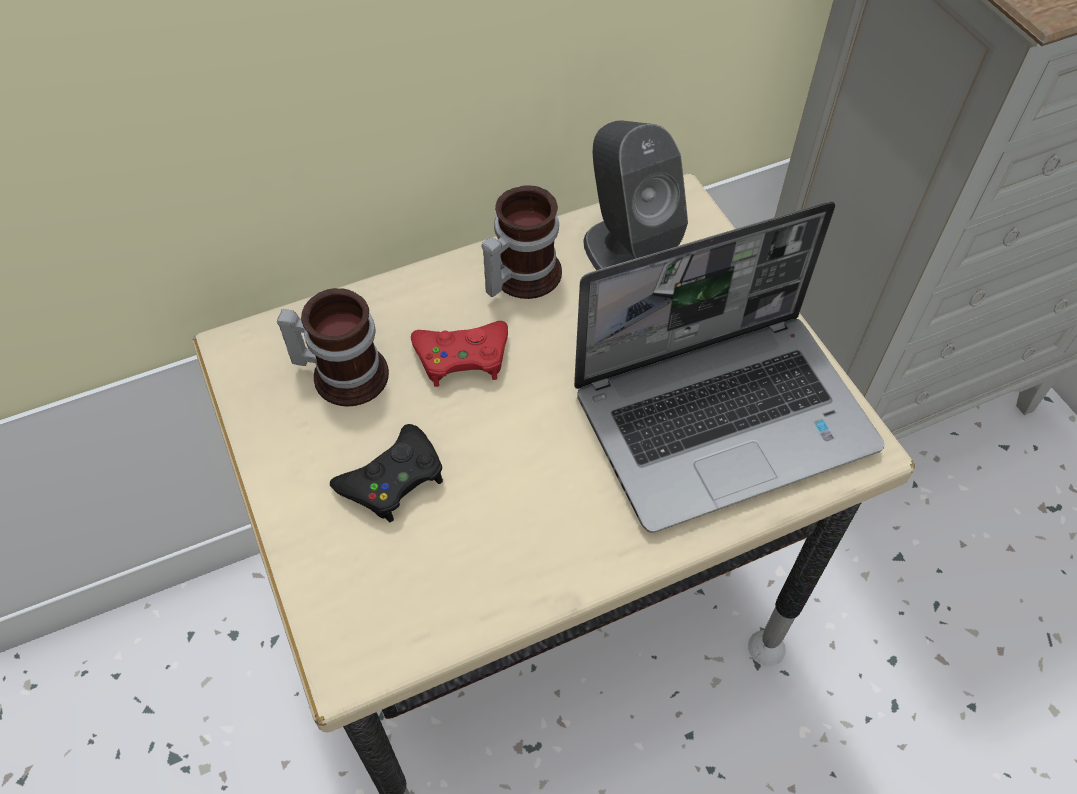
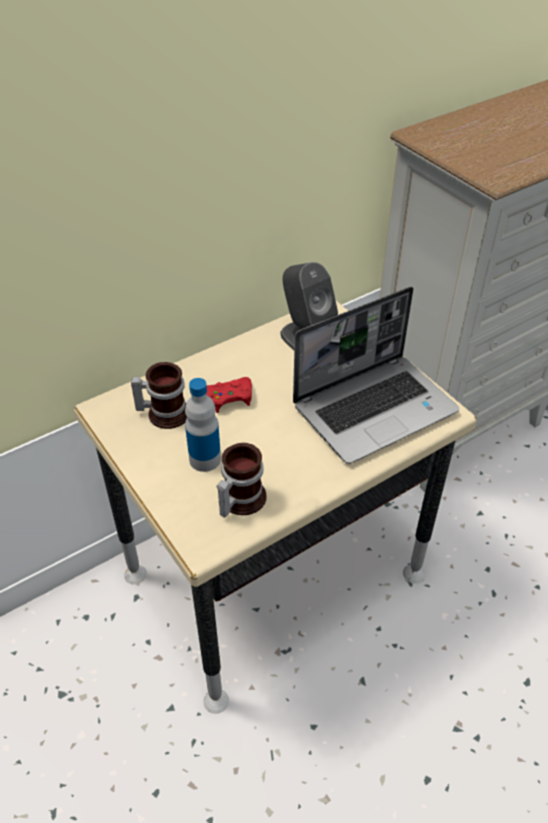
camera: 10 degrees left, 10 degrees down
(393, 479) = (205, 459): black game controller -> bottle
(519, 275) = (249, 355): mug -> mug (238, 499)

